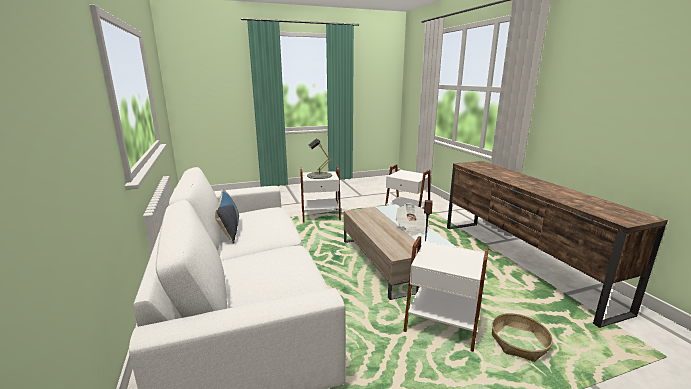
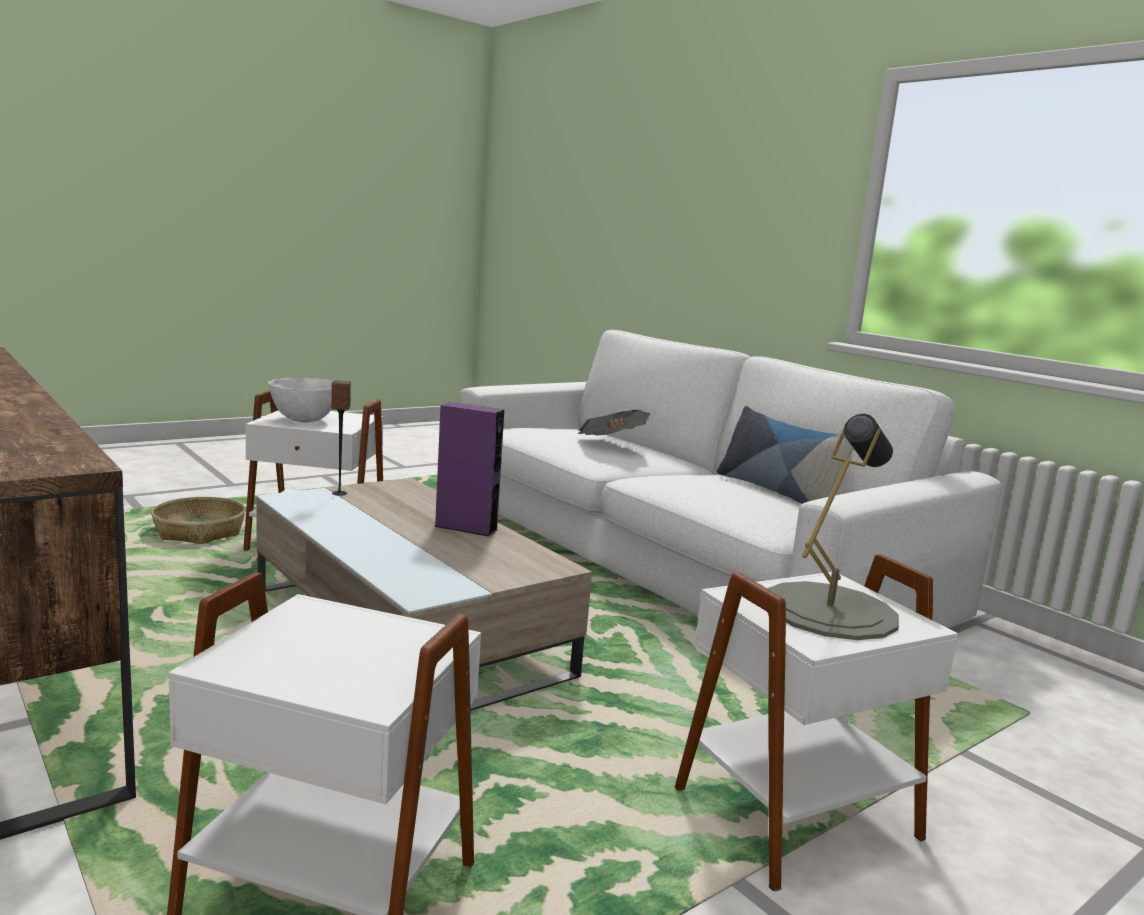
camera: 160 degrees right, 5 degrees down
(374, 227) = (466, 528): none -> purple speaker
(412, 228) = (360, 529): newspaper -> newspaper (611, 443)
(455, 255) = (304, 420): none -> white bowl

